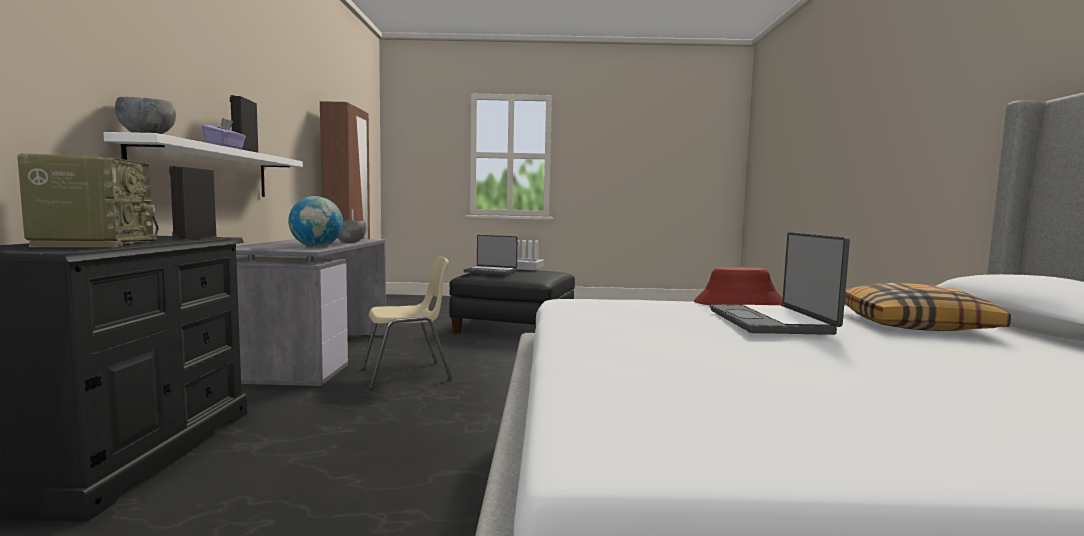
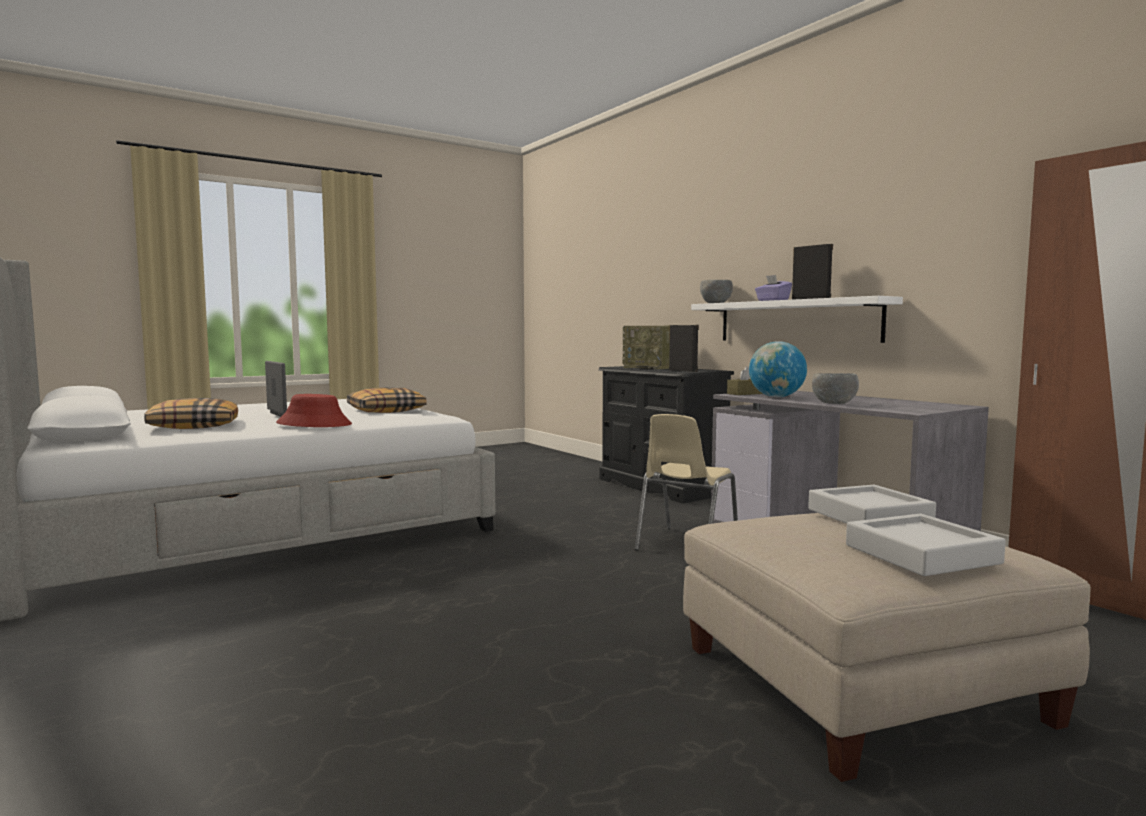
camera: 145 degrees right, 0 degrees up
(295, 249) = (745, 393): none -> brown tissue box
(491, 271) = (869, 516): laptop -> grey tray
(515, 327) = (859, 684): black ottoman -> beige ottoman
(628, 322) = (385, 411): none -> pillow

